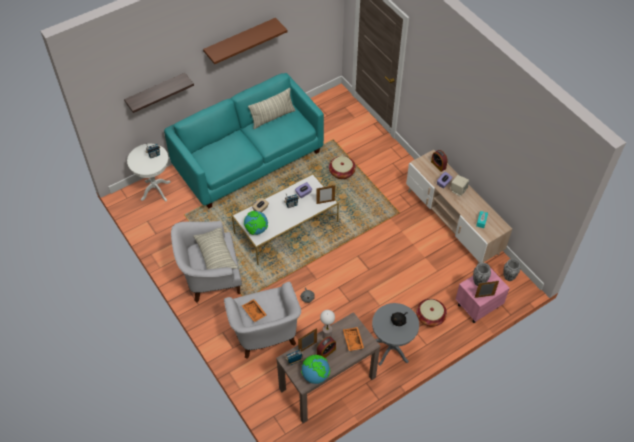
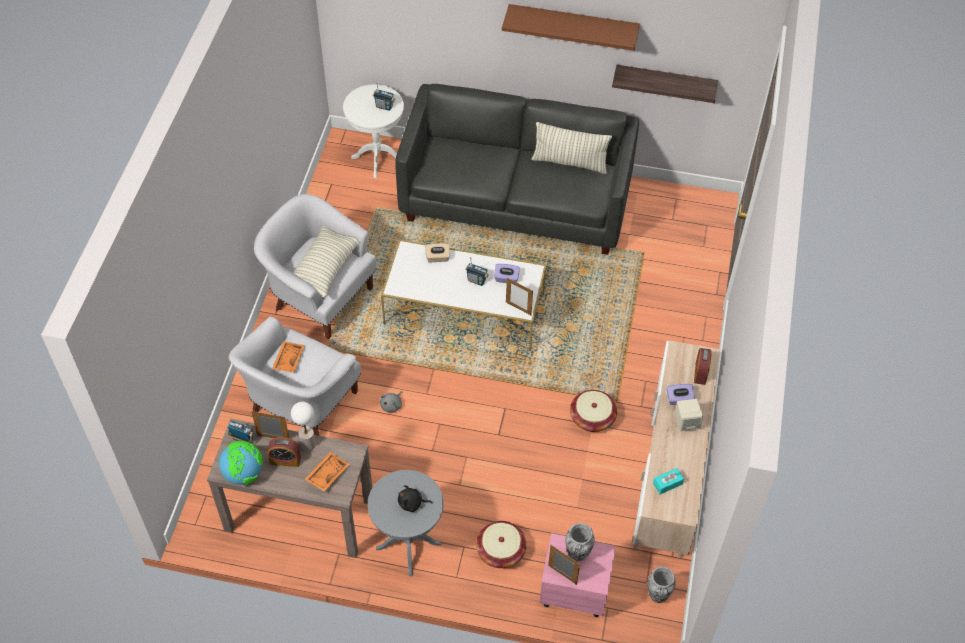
camera: 45 degrees right, 0 degrees up
(156, 92) = (423, 25): shelf -> shelf (665, 83)
(248, 159) = (516, 200): turquoise sofa -> grey sofa
(256, 230) = (404, 277): globe -> none
(342, 172) = (606, 299): basket -> basket (592, 418)

